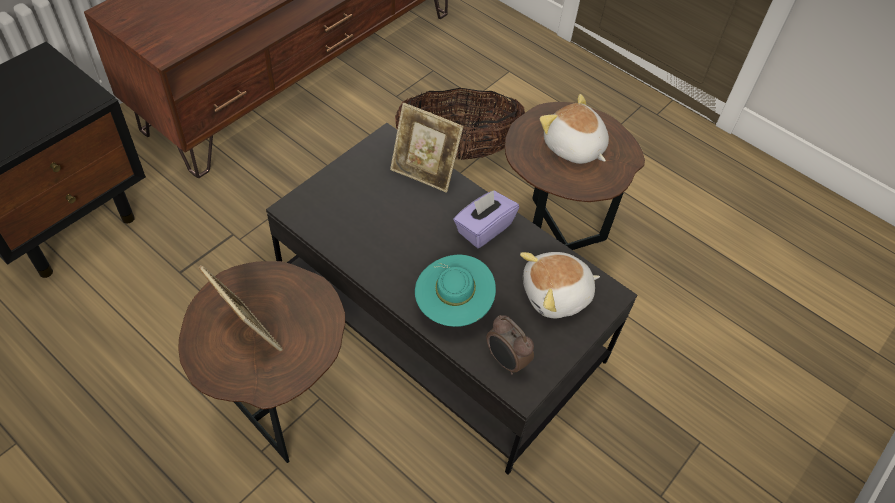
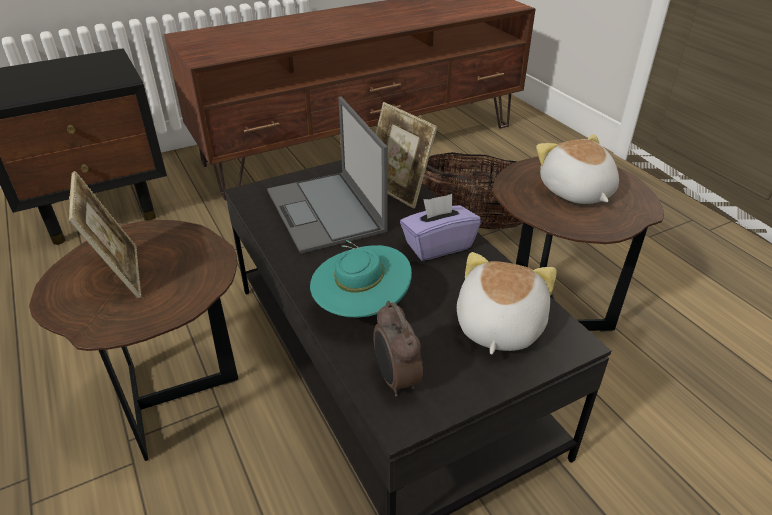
camera: 25 degrees right, 15 degrees down
(374, 214) = (326, 212): none -> laptop
(556, 296) = (497, 326): plush toy -> plush toy turned 105 degrees clockwise

